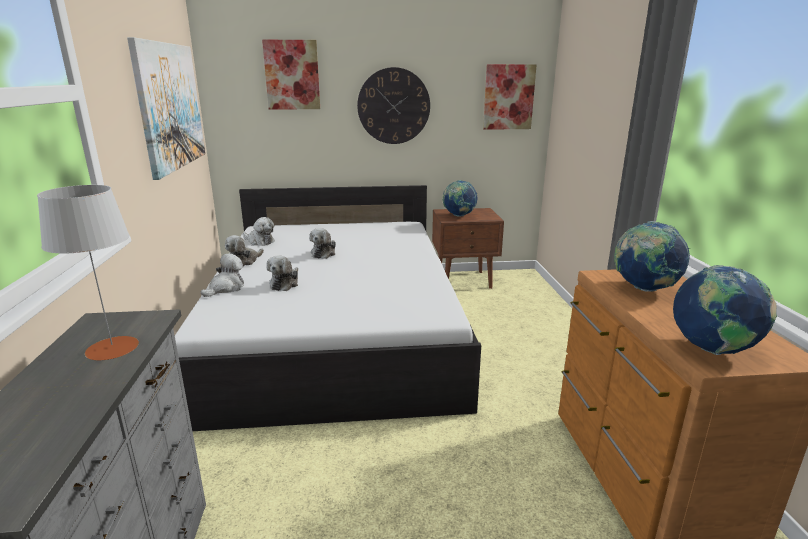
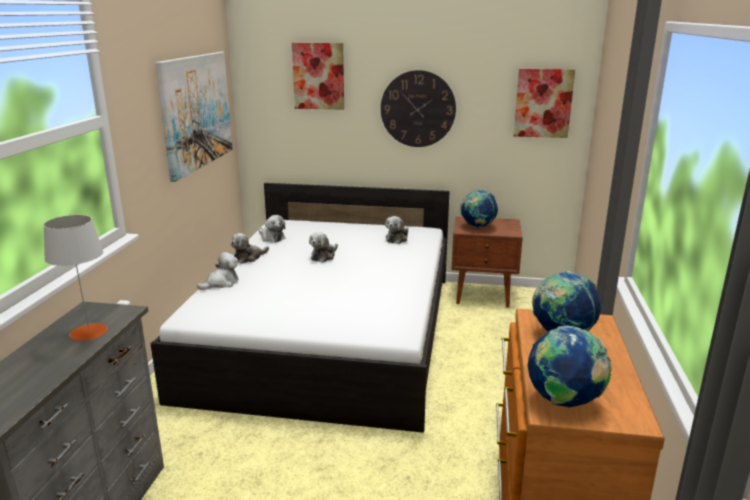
camera: 15 degrees right, 0 degrees up
(285, 283) = (273, 284): plush toy -> plush toy (397, 238)

